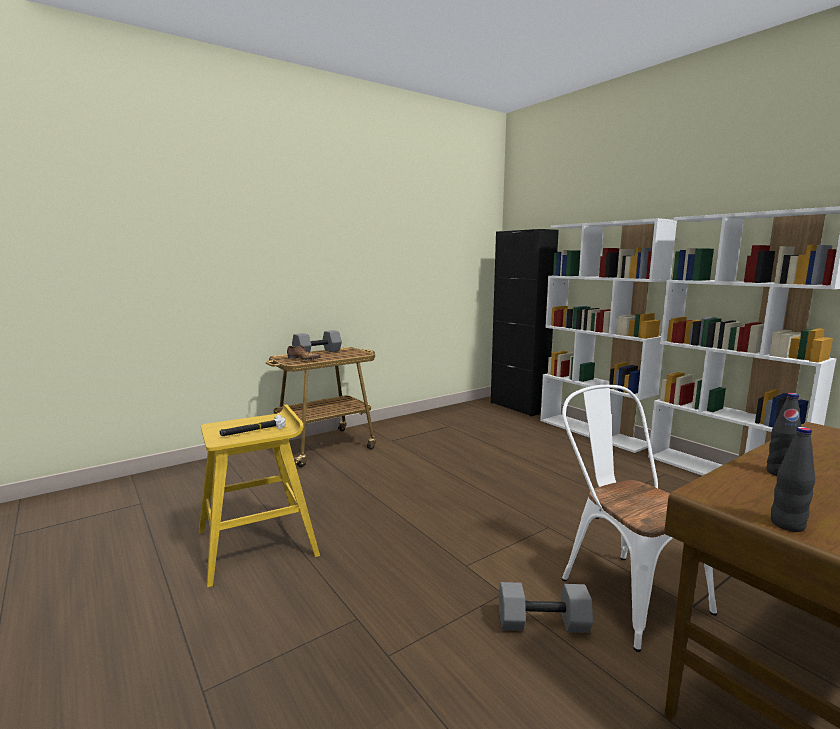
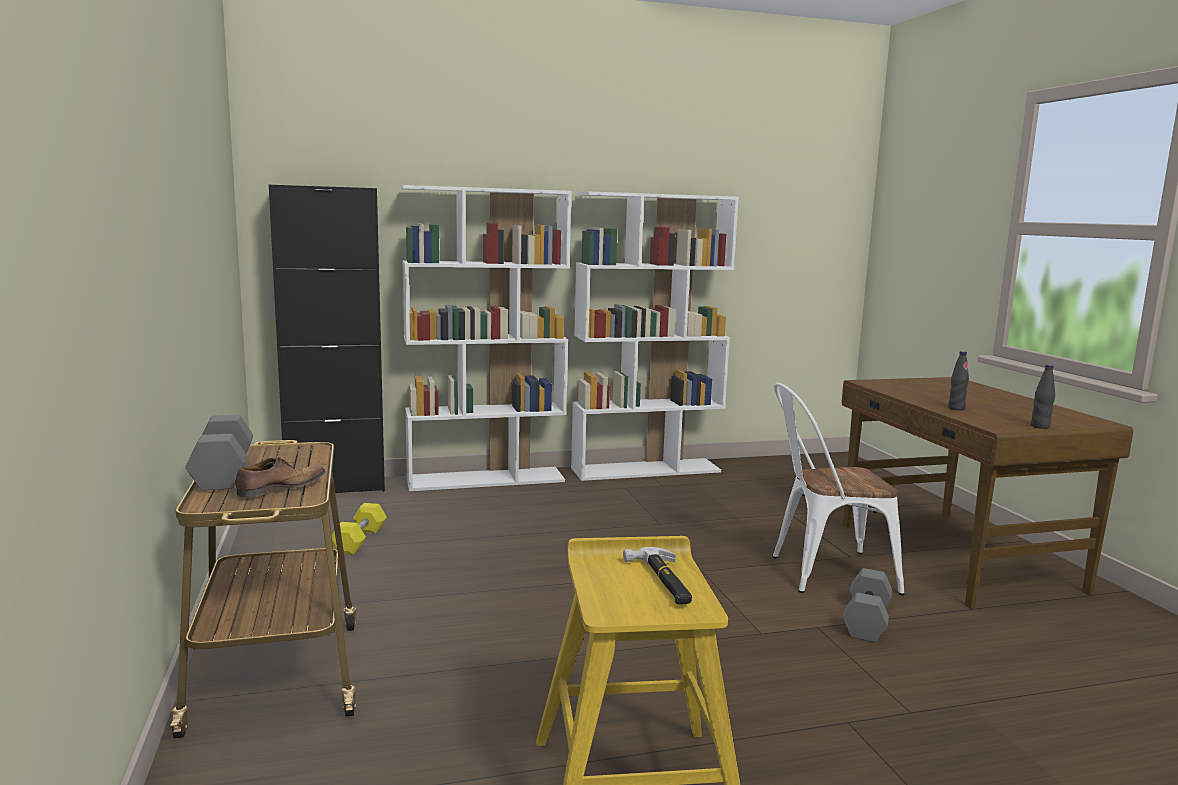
camera: 70 degrees left, 0 degrees up
(462, 427) = (359, 540): none -> yellow dumbbell

